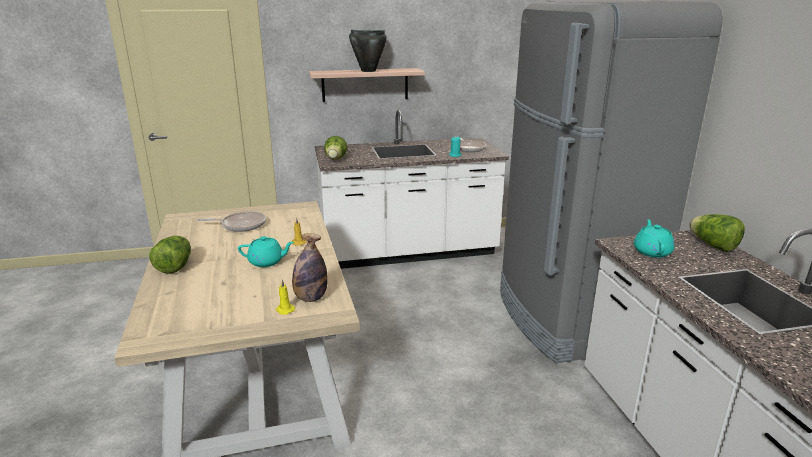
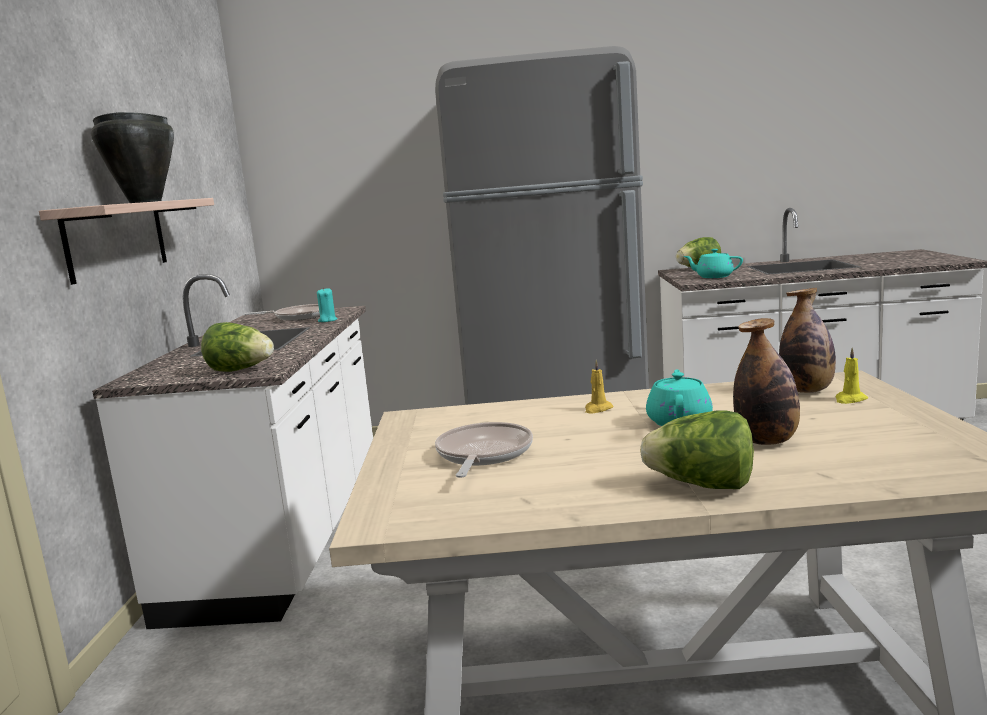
camera: 75 degrees left, 10 degrees down
(223, 282) = (767, 441): none -> bottle

